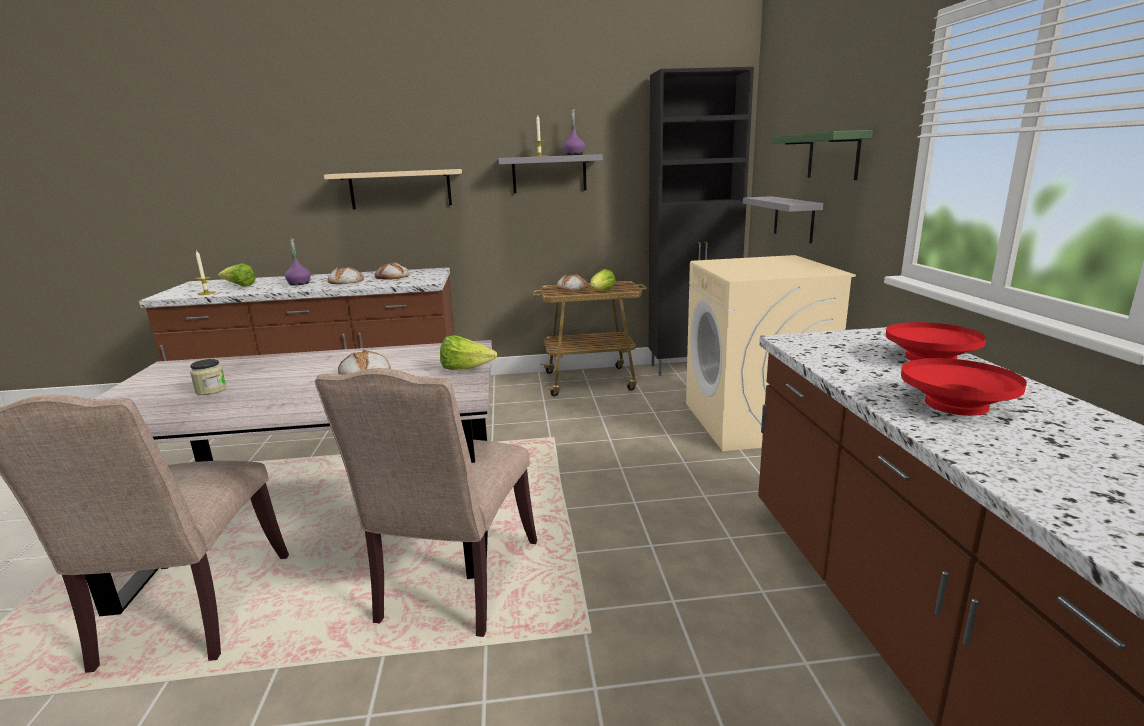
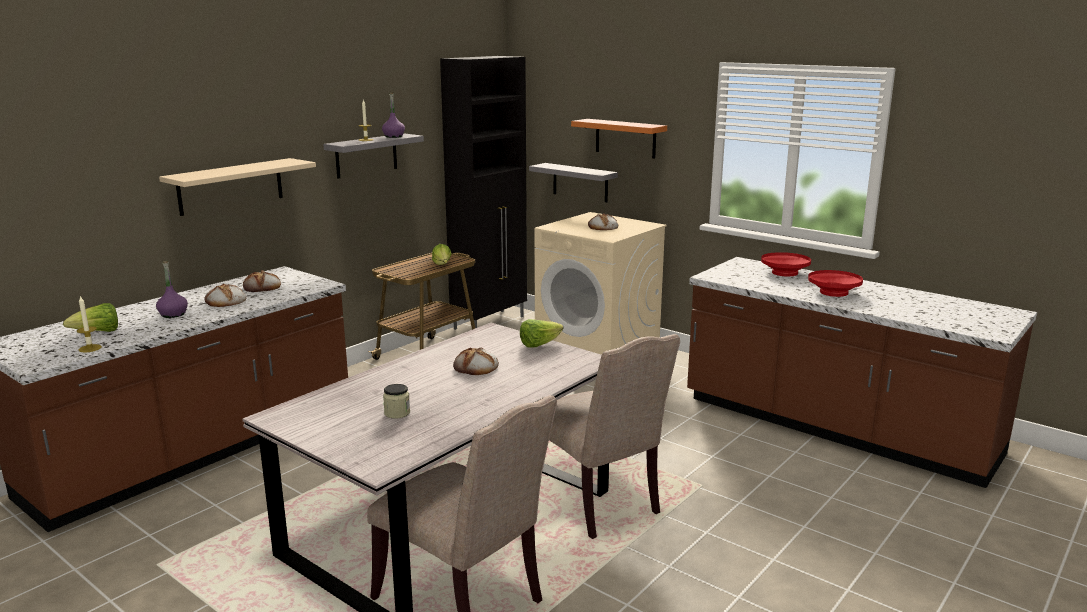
camera: 45 degrees left, 0 degrees up
(571, 287) = (406, 266): bread -> bread (602, 227)
(833, 156) = (625, 138): green shelf -> orange shelf

